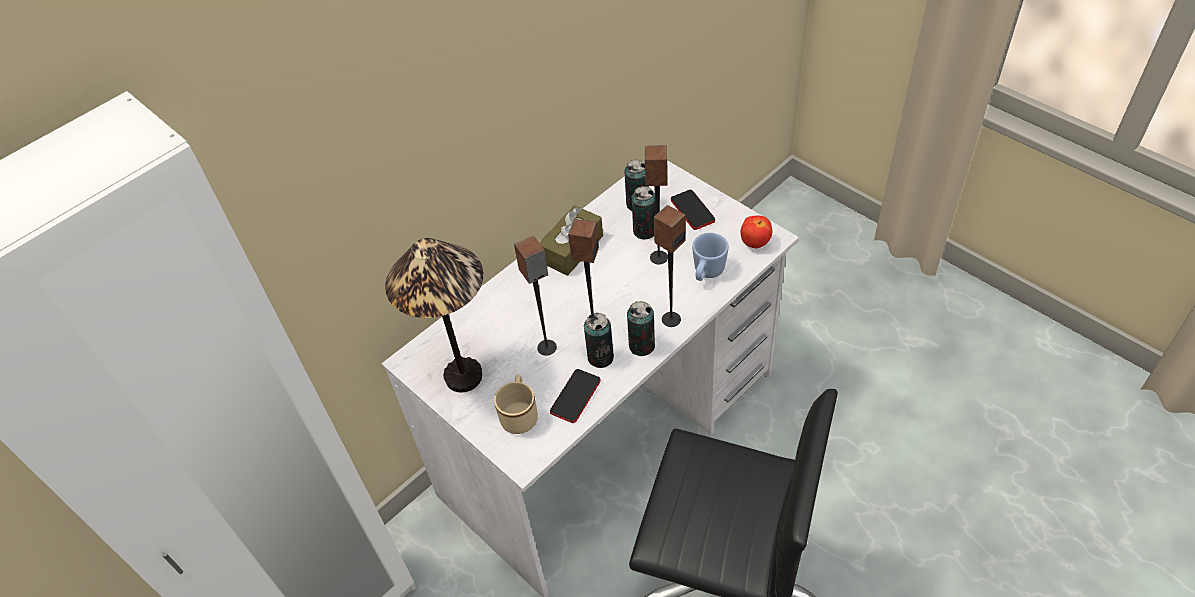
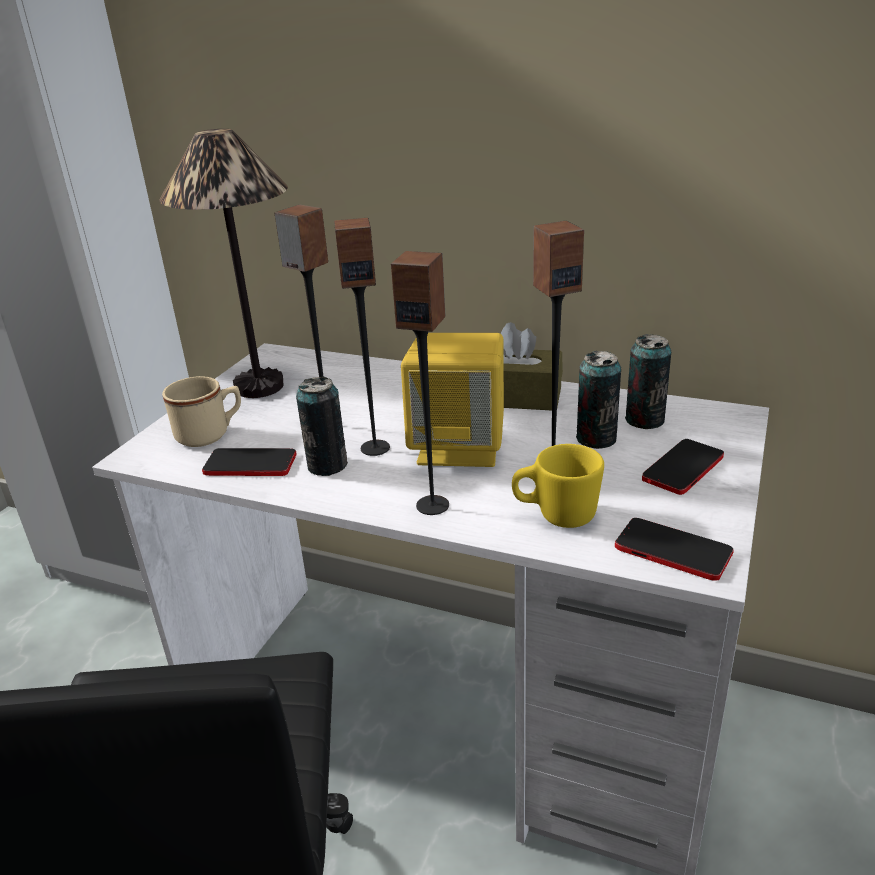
camera: 65 degrees right, 20 degrees down
(618, 291) = (459, 447): none -> yellow speaker
(641, 346) = (364, 493): can -> none
(707, 273) = (556, 515): blue mug -> yellow mug
(755, 243) = (673, 550): apple -> phone

